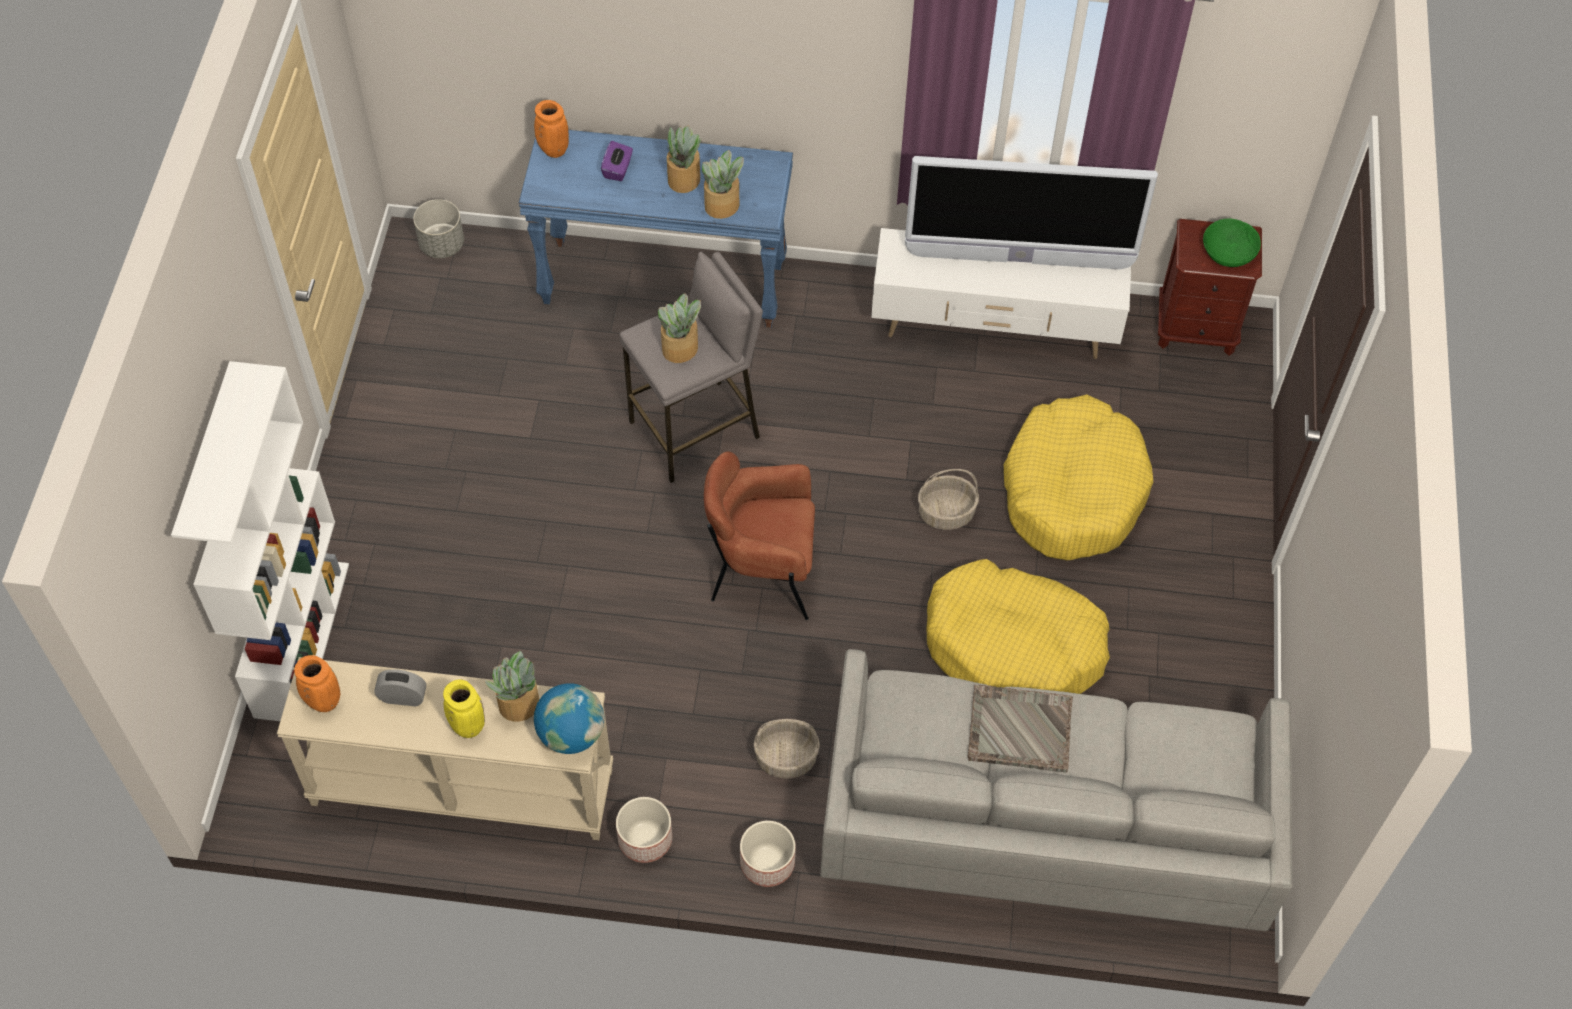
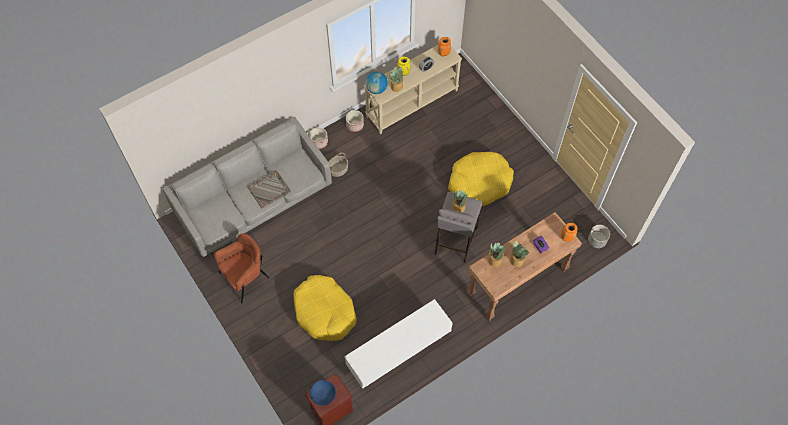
camera: 140 degrees right, 5 degrees up
(301, 638) = (492, 105): white bookcase -> none
(664, 283) = (517, 283): blue console table -> brown console table
(762, 571) = (393, 214): brown armchair -> brown armchair (245, 278)
(945, 513) = (357, 273): basket -> none
(1013, 647) = (302, 247): yellow dog bed -> yellow dog bed (479, 183)
(1019, 260) = (396, 346): television -> none
(1228, 252) = (323, 395): green bowl -> blue bowl

